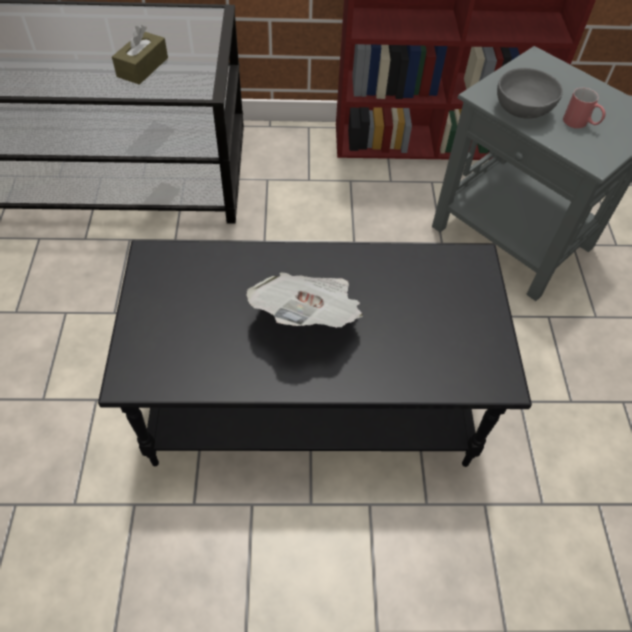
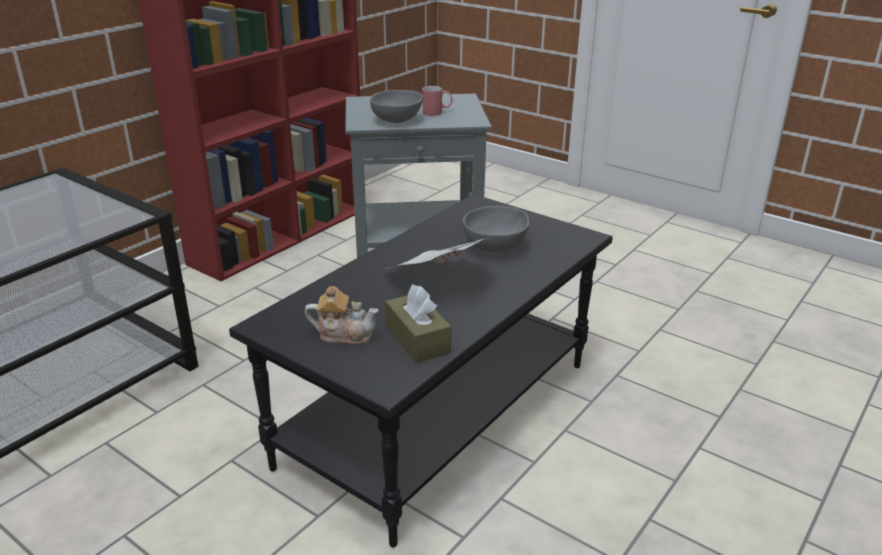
camera: 50 degrees left, 25 degrees down
(142, 67) = (46, 230): brown tissue box -> brown tissue box (417, 339)
(174, 310) = (344, 334): none -> teapot
(406, 324) = (496, 247): none -> grey bowl

